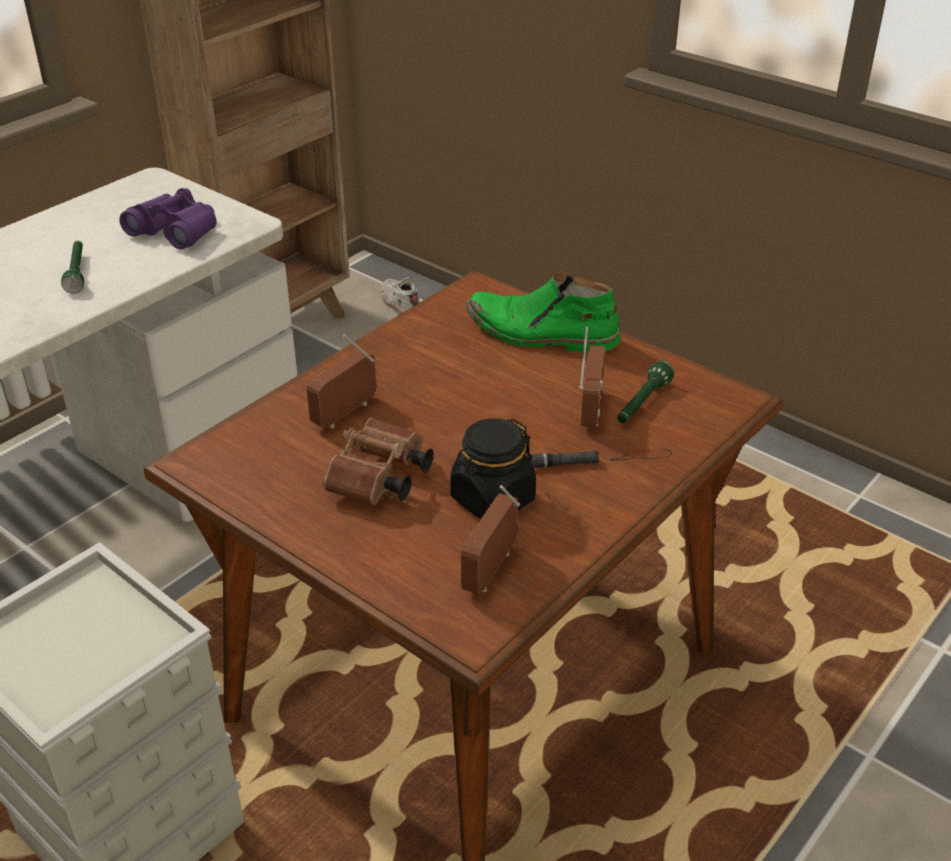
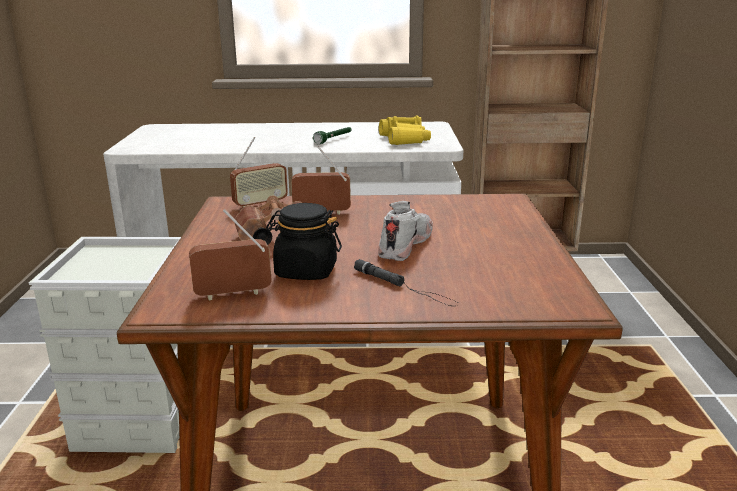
camera: 50 degrees right, 15 degrees down
(175, 231) = (404, 140): purple binoculars -> yellow binoculars
(400, 304) = (609, 285): white shoe -> white shoe (405, 244)
(540, 334) = (502, 227): green boot -> none
(590, 411) = (452, 266): radio -> radio (260, 204)
(642, 404) = (494, 278): green flashlight -> none

